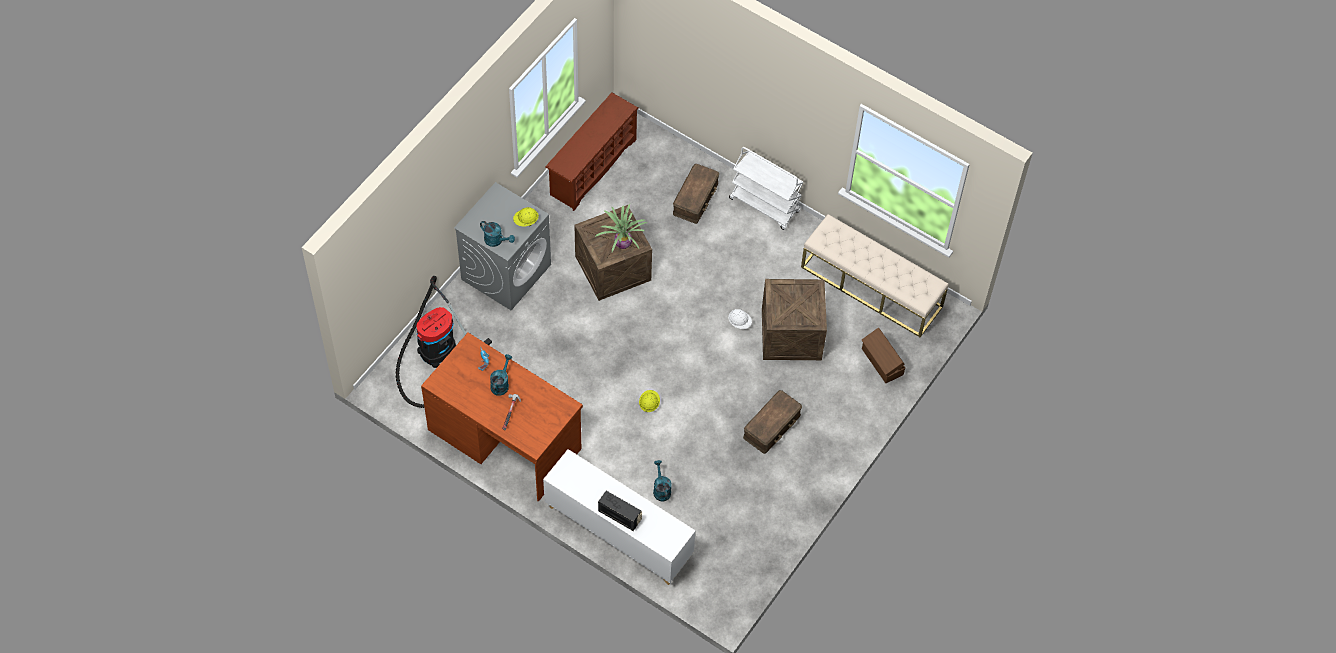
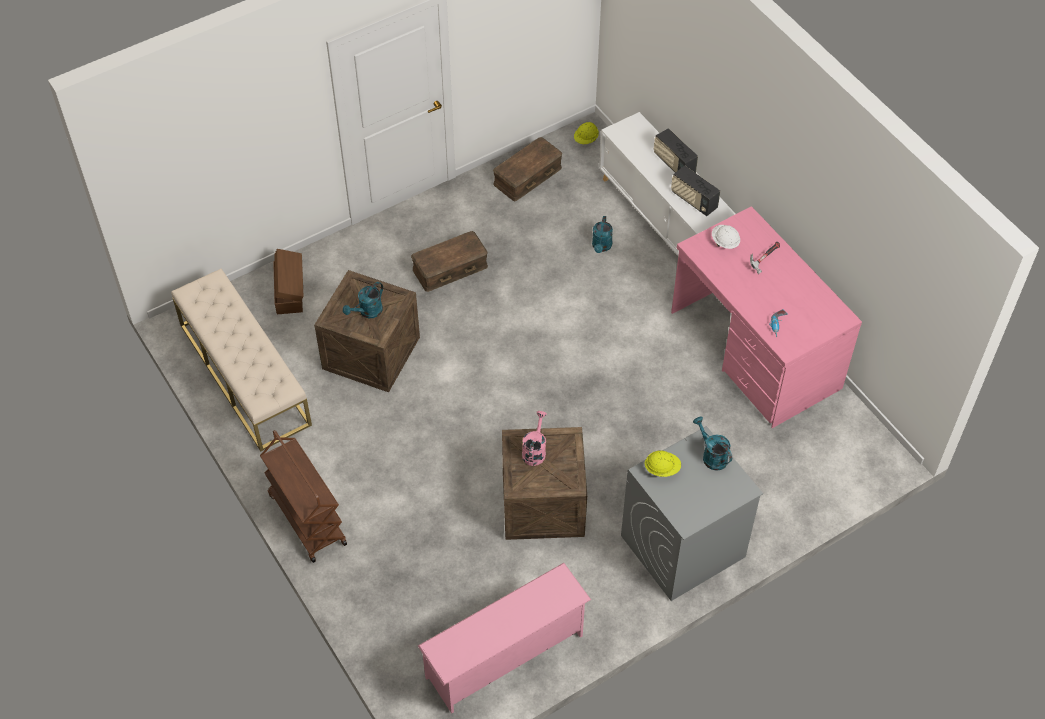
camera: 155 degrees left, 5 degrees down
(435, 354) = (808, 472): vacuum cleaner -> none
(501, 383) = (764, 293): turquoise watering can -> turquoise watering can (367, 312)
(504, 438) = (754, 351): brown desk -> pink desk
(590, 484) = (693, 200): none -> radio
(592, 166) = (505, 657): brown shoe rack -> pink shoe rack
(623, 242) = (534, 450): potted plant -> pink watering can
(649, 404) = (574, 333): yellow hard hat -> yellow hard hat (586, 140)
(696, 198) = (390, 559): brown storage box -> brown storage box (527, 175)
(739, 322) = (422, 386): white hard hat -> white hard hat (724, 242)
(765, 205) = (306, 519): white cart -> brown cart

